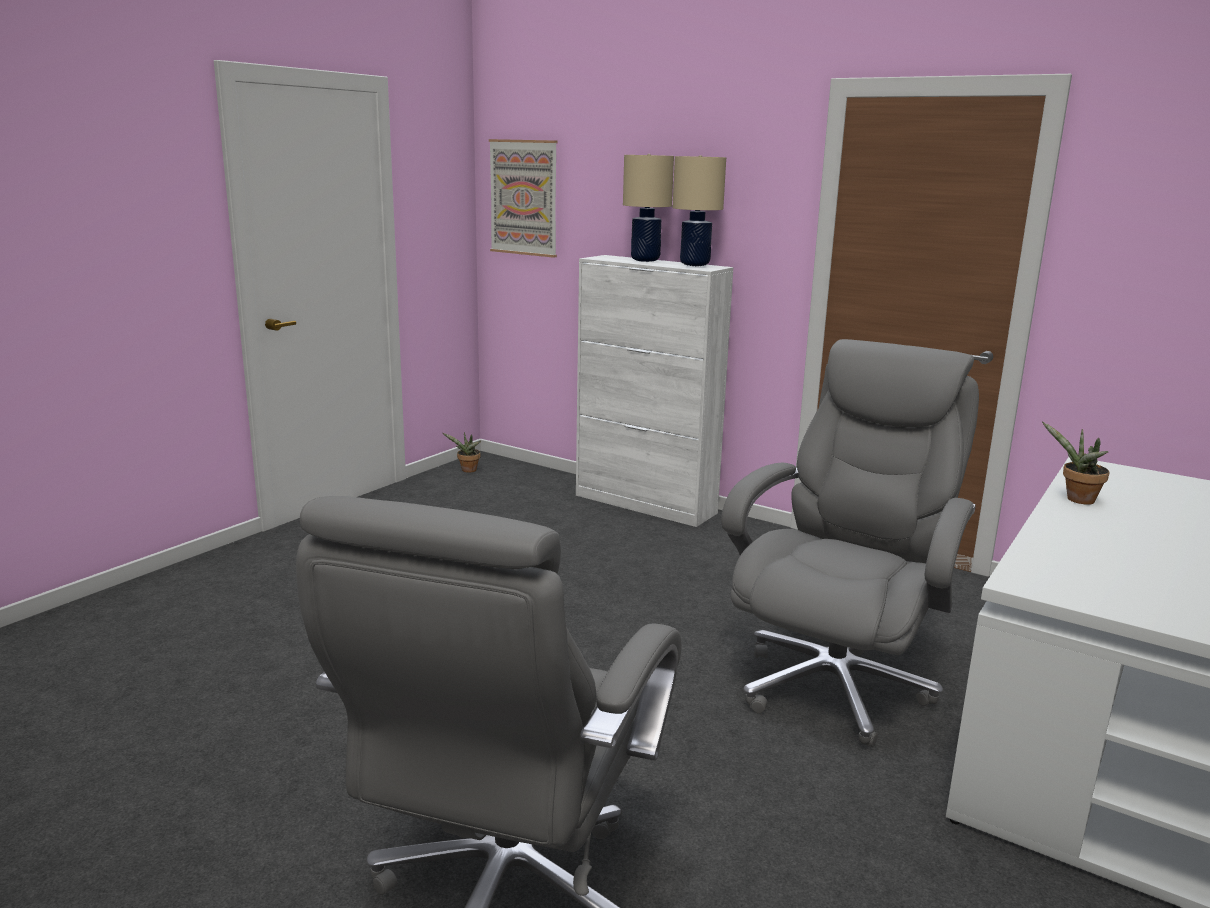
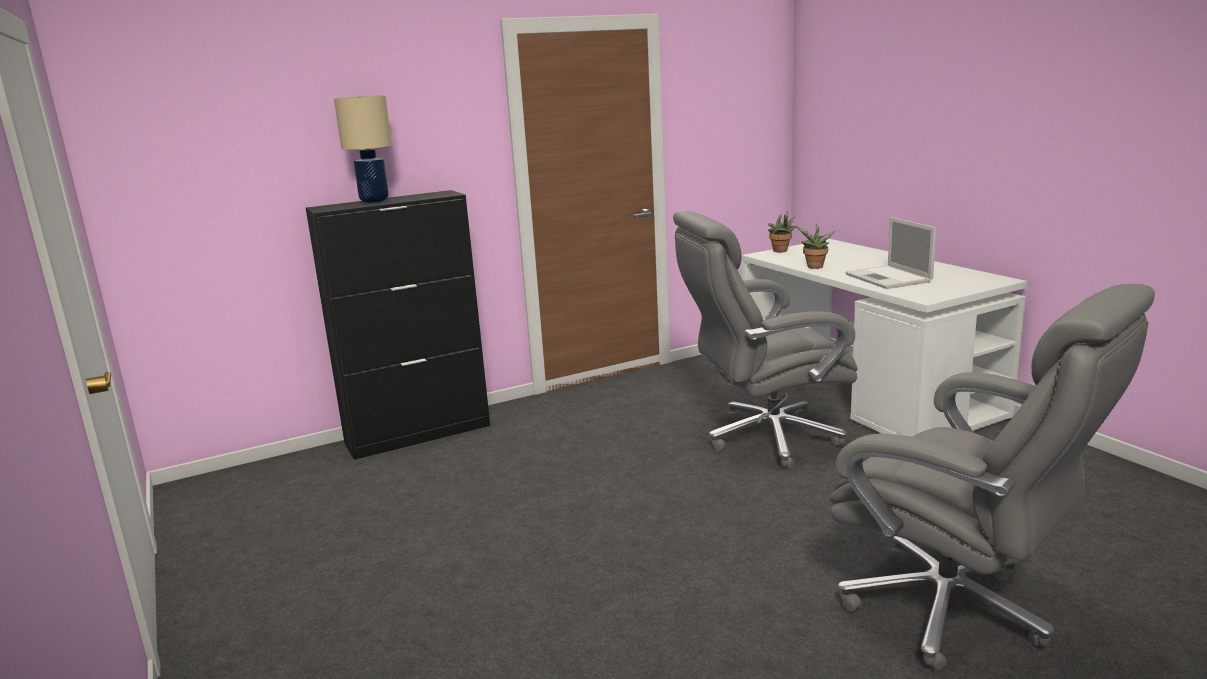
camera: 60 degrees left, 0 degrees up
(467, 471) = (198, 503): potted plant -> potted plant (781, 251)
(524, 197) = (164, 165): picture -> none
(645, 504) = (419, 434): white cabinet -> black cabinet
(694, 265) = (428, 195): beige table lamp -> none
(836, 685) = (765, 440): grey office chair -> grey office chair turned 75 degrees counterclockwise
(1100, 551) = (889, 278): none -> laptop

